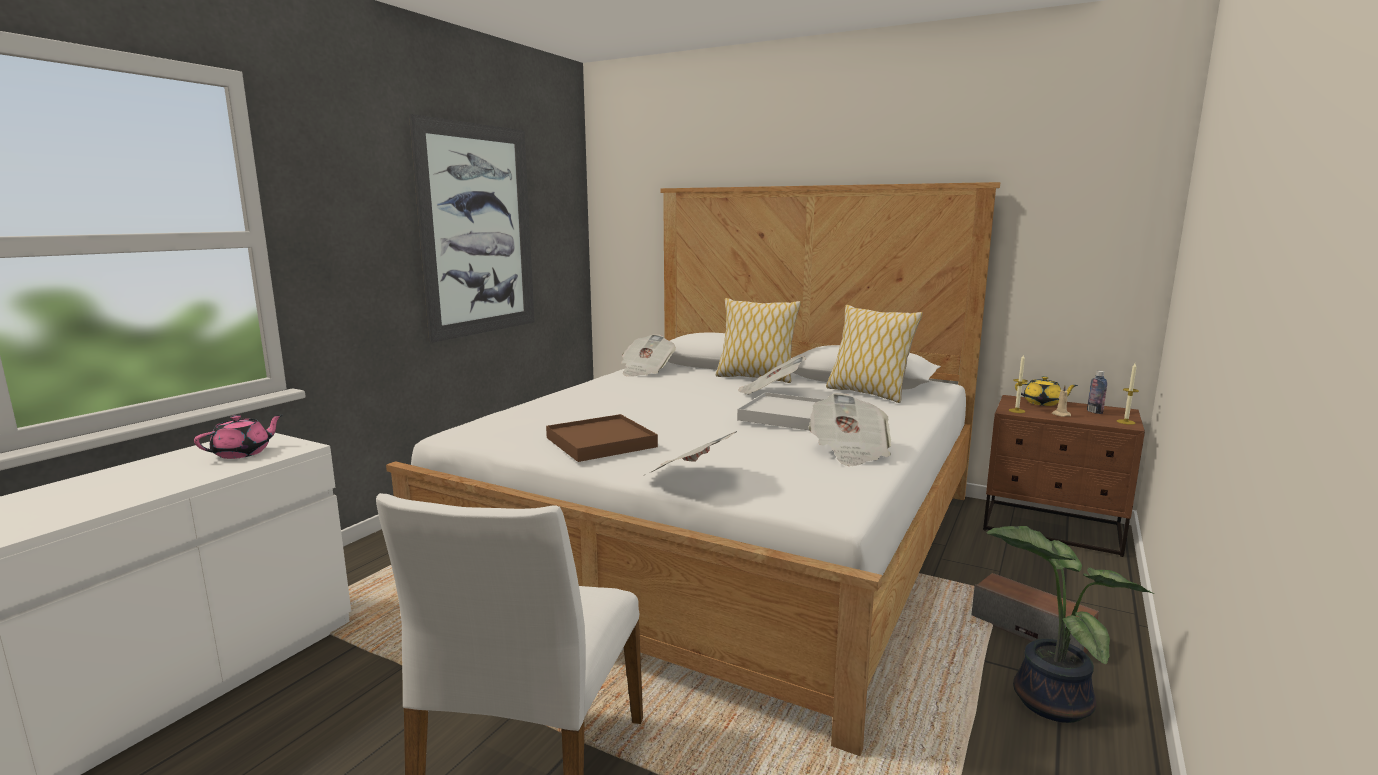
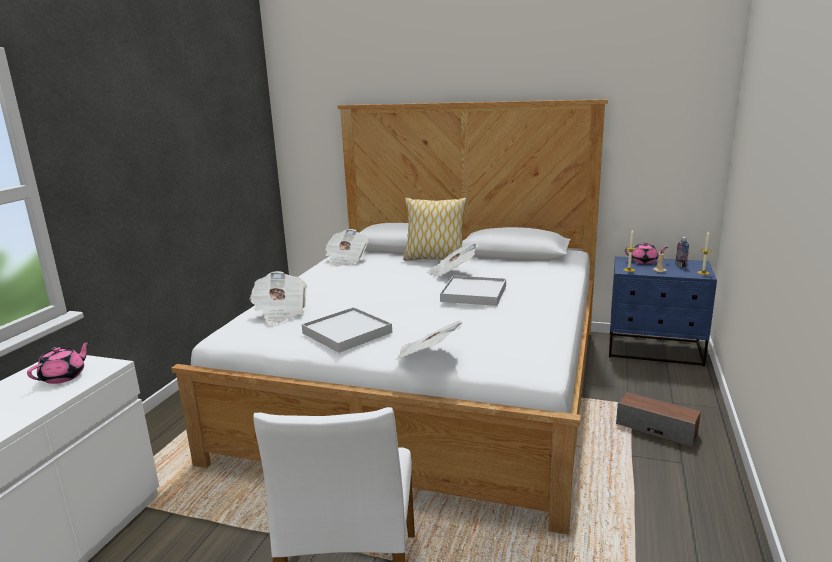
camera: 10 degrees left, 5 degrees up
(478, 230) = (194, 154): picture -> none
(601, 442) = (347, 333): brown tray -> white tray
(849, 451) = (531, 321): newspaper -> newspaper (280, 312)
(868, 393) = (524, 267): pillow -> none
(1043, 403) = (644, 261): yellow teapot -> pink teapot
(1047, 699) = (676, 476): potted plant -> none
(1052, 528) = (655, 350): brown nightstand -> blue nightstand

